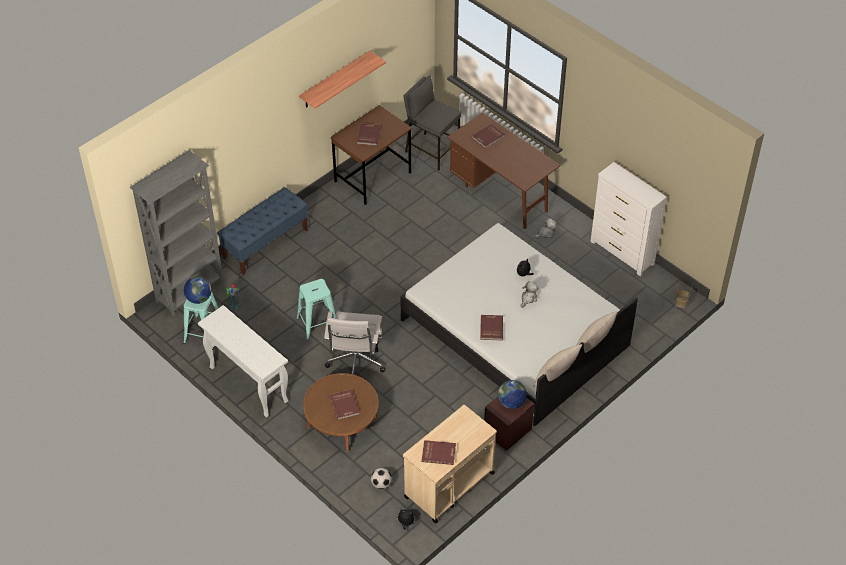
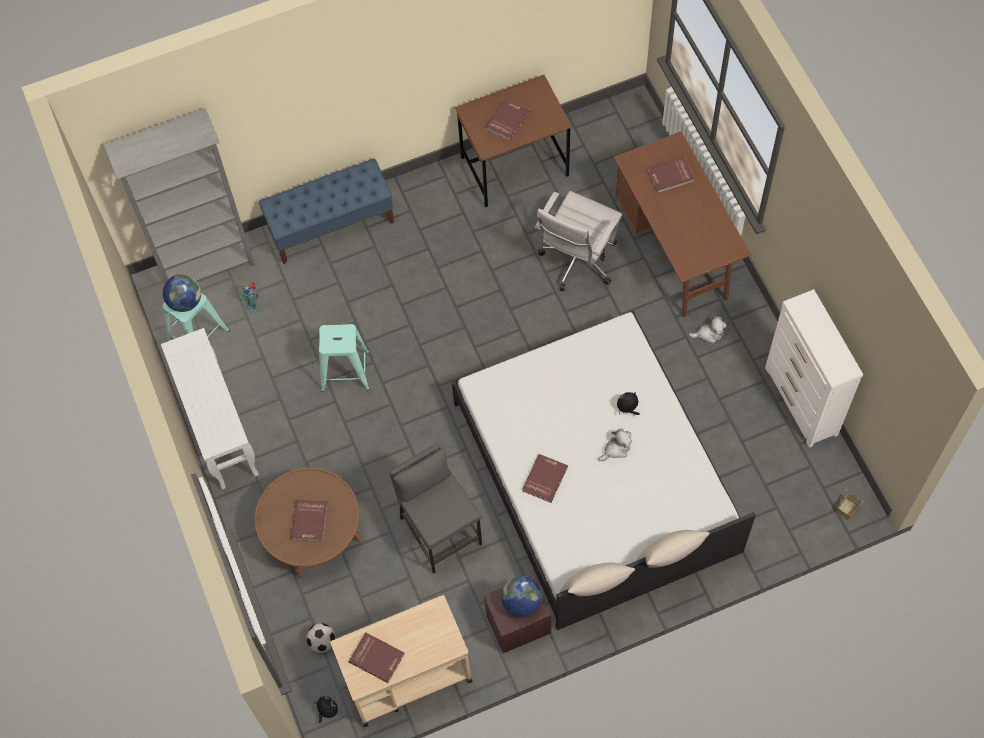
camera: 25 degrees right, 15 degrees up
(335, 80) = (467, 40): shelf -> none
(355, 364) = (367, 450): white office chair -> white office chair (577, 262)
(432, 151) = (612, 150): grey stool -> grey stool (440, 531)

